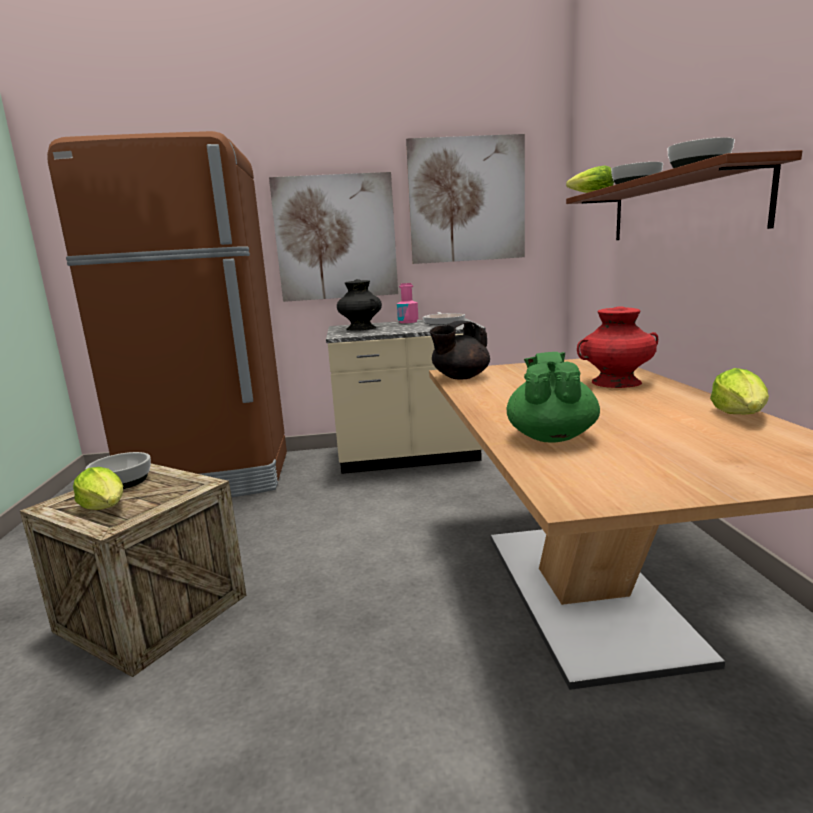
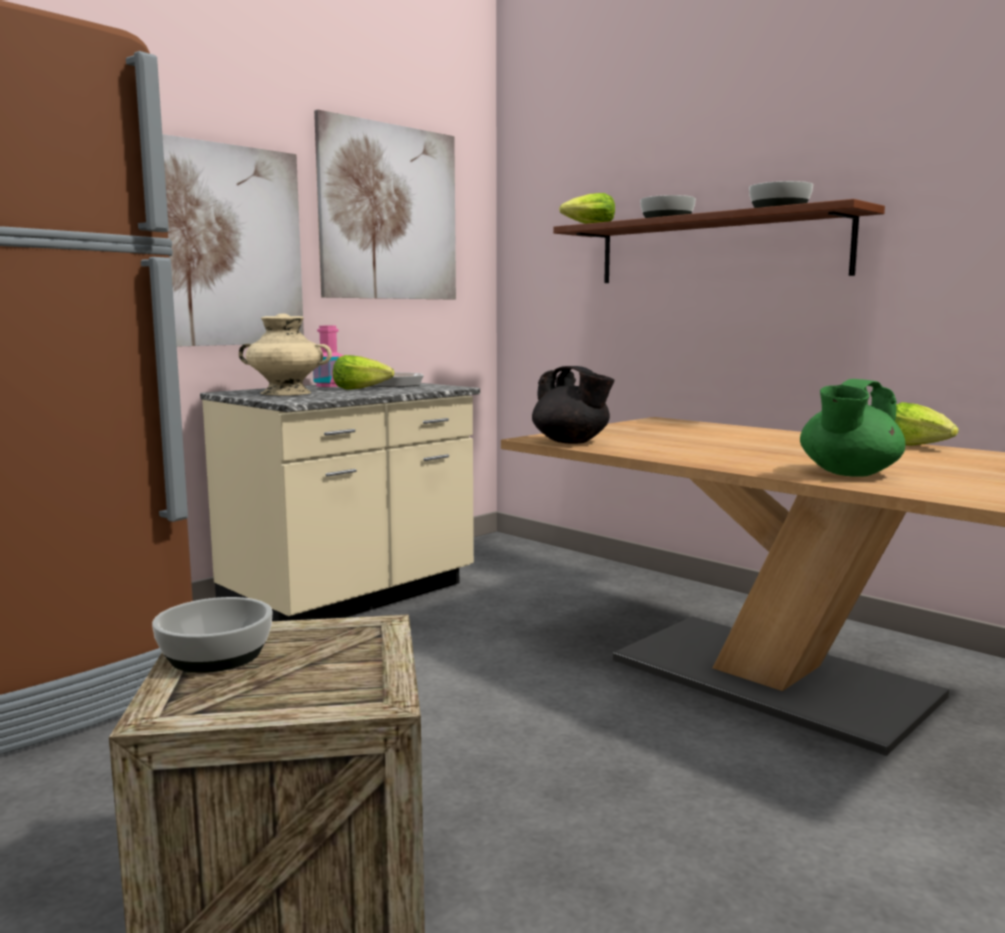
camera: 40 degrees left, 5 degrees down
(105, 507) = (295, 686): lettuce -> lettuce (361, 389)
(361, 328) = (286, 393): black vase -> beige vase
(460, 377) = (571, 442): black teapot -> black teapot turned 60 degrees counterclockwise
(551, 437) = (848, 473): green teapot -> green teapot turned 105 degrees counterclockwise
(616, 382) = (745, 434): red vase -> none

